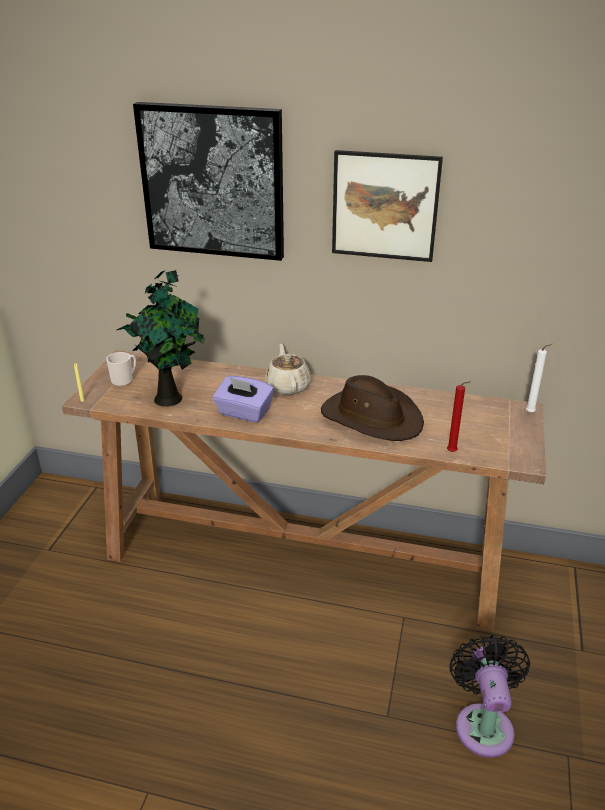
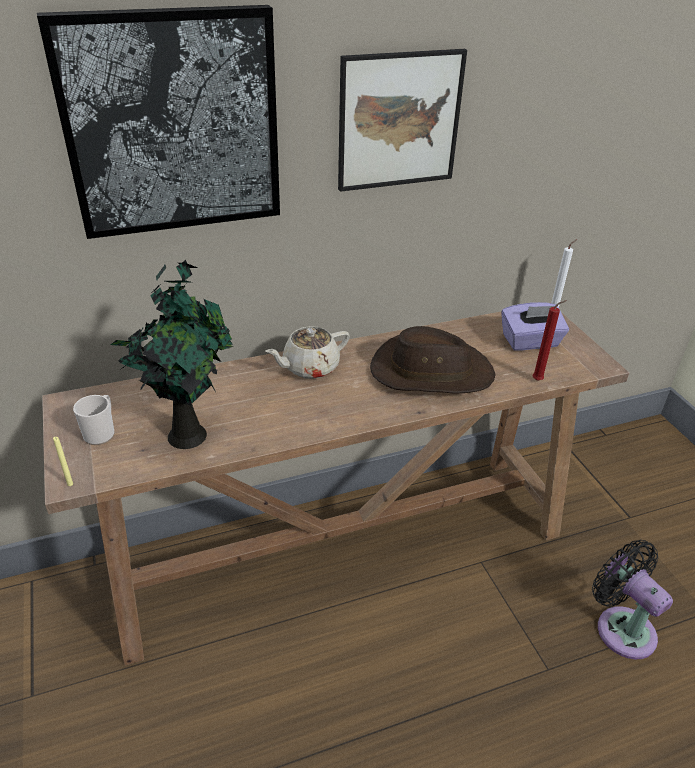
camera: 35 degrees left, 5 degrees up
(243, 413) = (297, 418): purple tissue box -> purple tissue box (530, 342)
(287, 386) = (309, 367): beige teapot -> beige teapot turned 75 degrees counterclockwise

